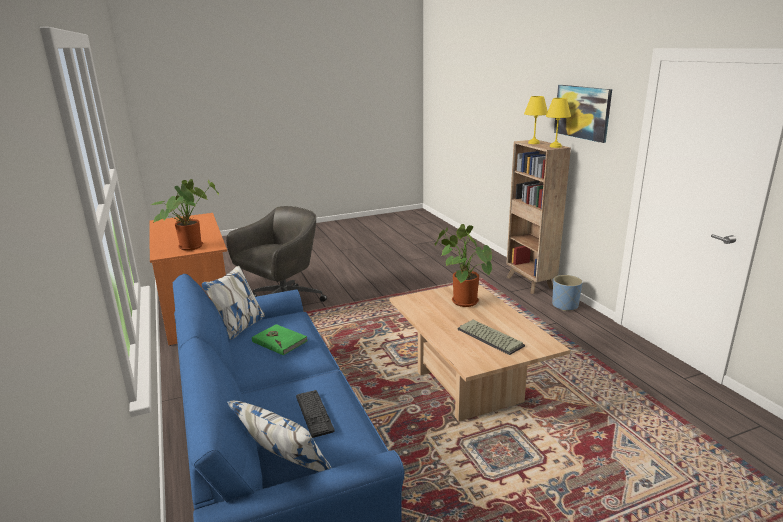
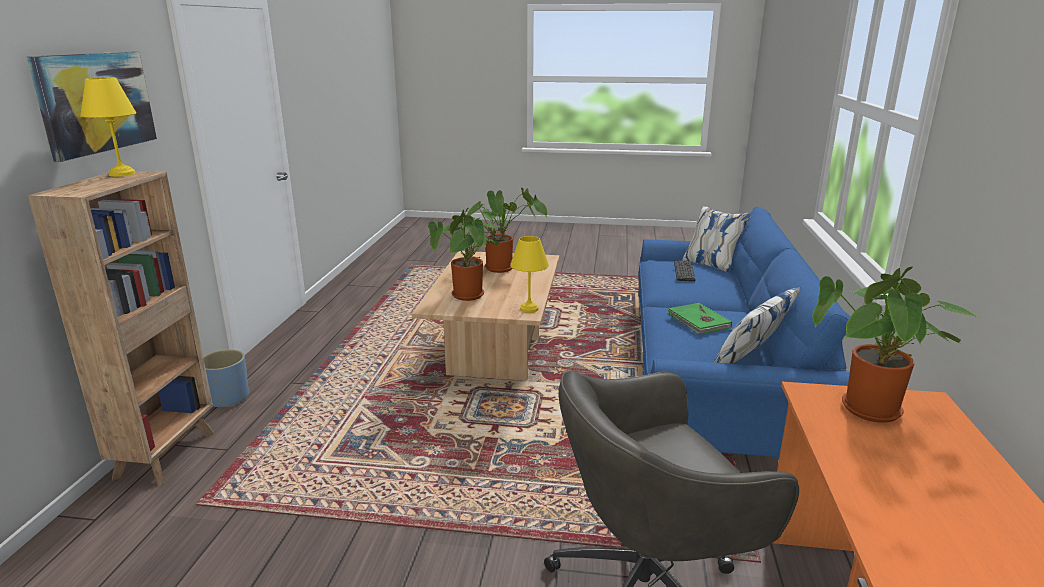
camera: 150 degrees left, 0 degrees up
(488, 338) = (502, 267): keyboard -> potted plant
(534, 143) = (95, 186): yellow table lamp -> yellow table lamp (528, 308)

